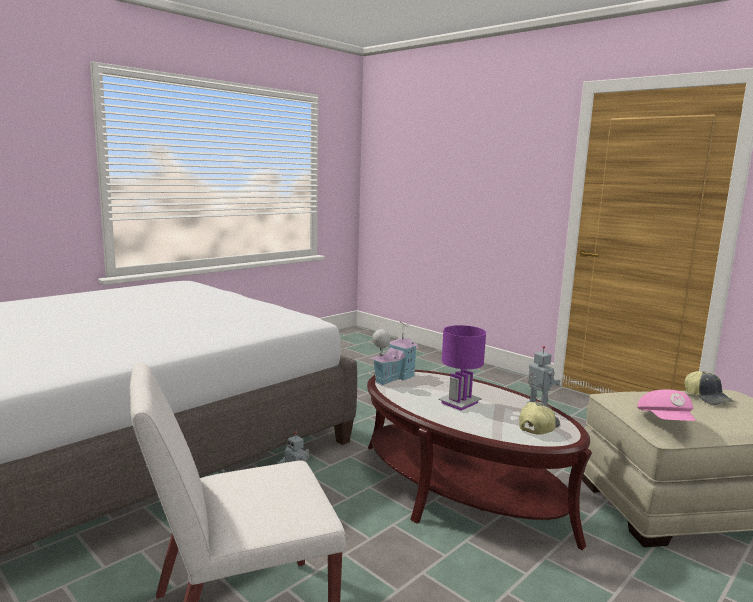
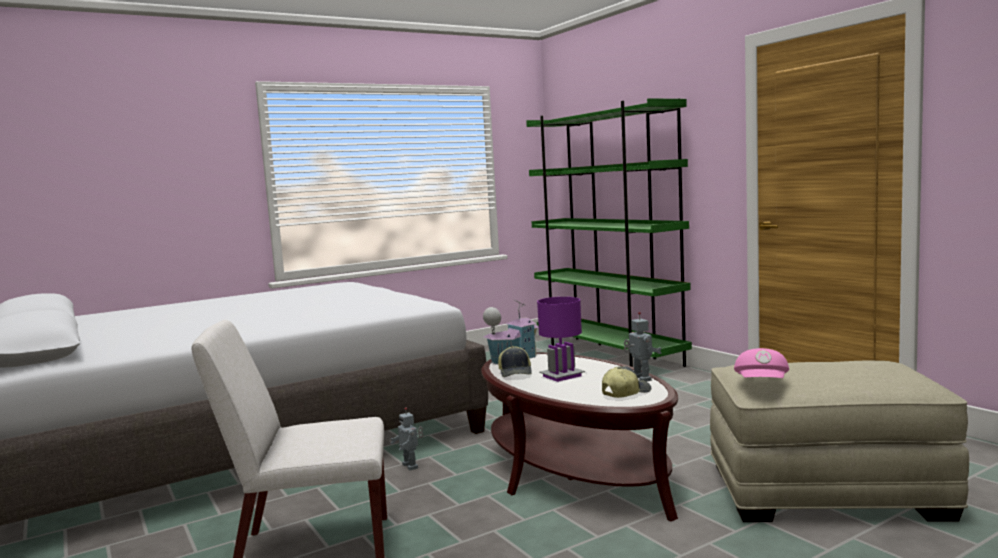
camera: 15 degrees right, 5 degrees down
(418, 352) = (608, 355): none -> green bookcase
(707, 397) = (841, 365): cap -> cap (516, 372)

